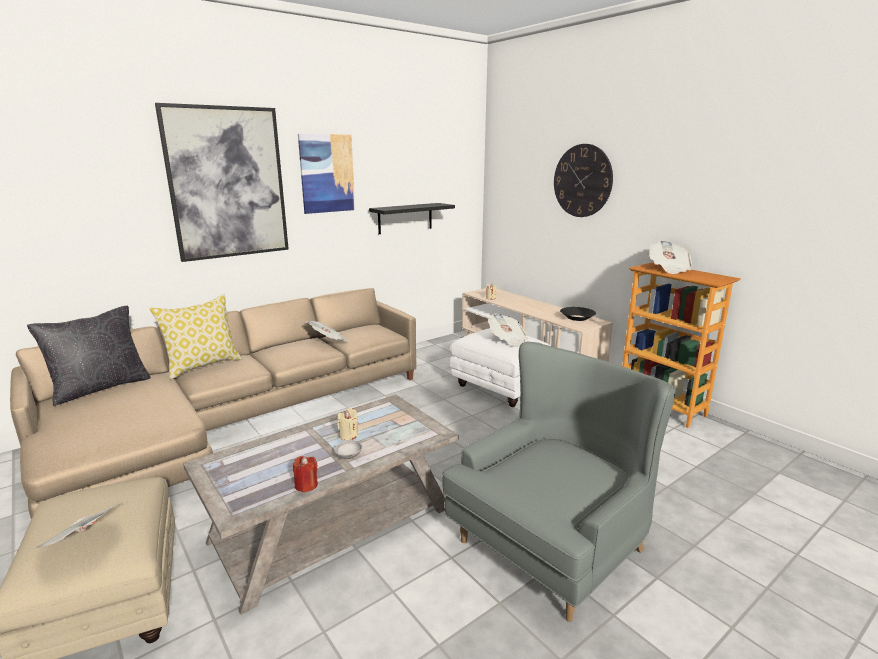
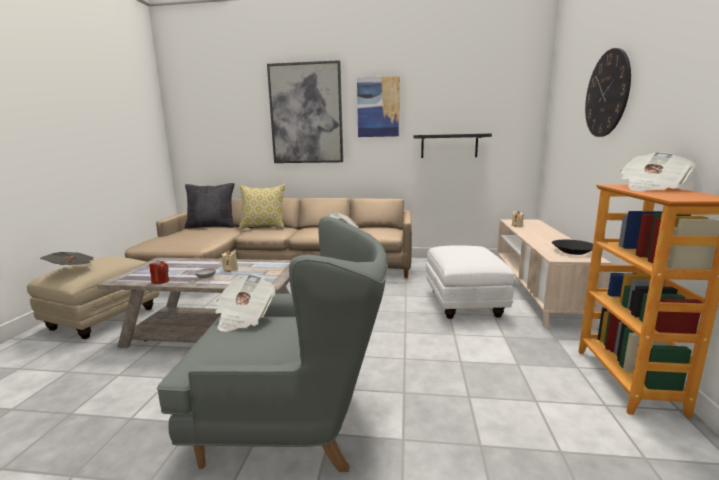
camera: 45 degrees right, 5 degrees down
(507, 340) = (465, 254): newspaper -> newspaper (244, 317)

